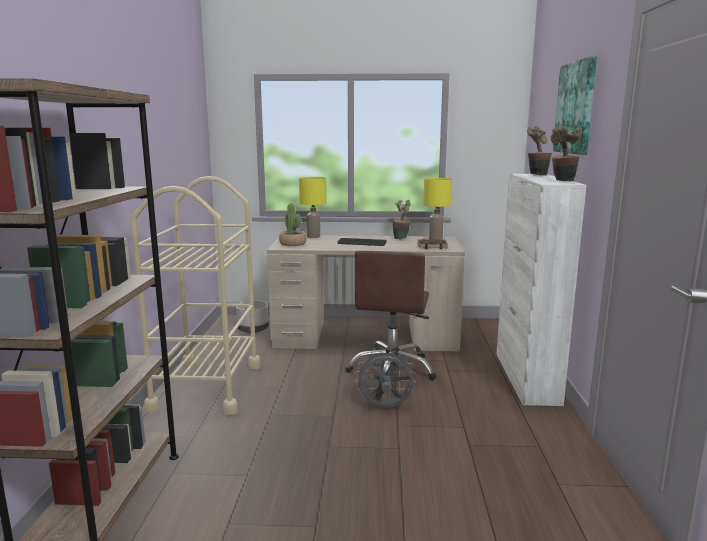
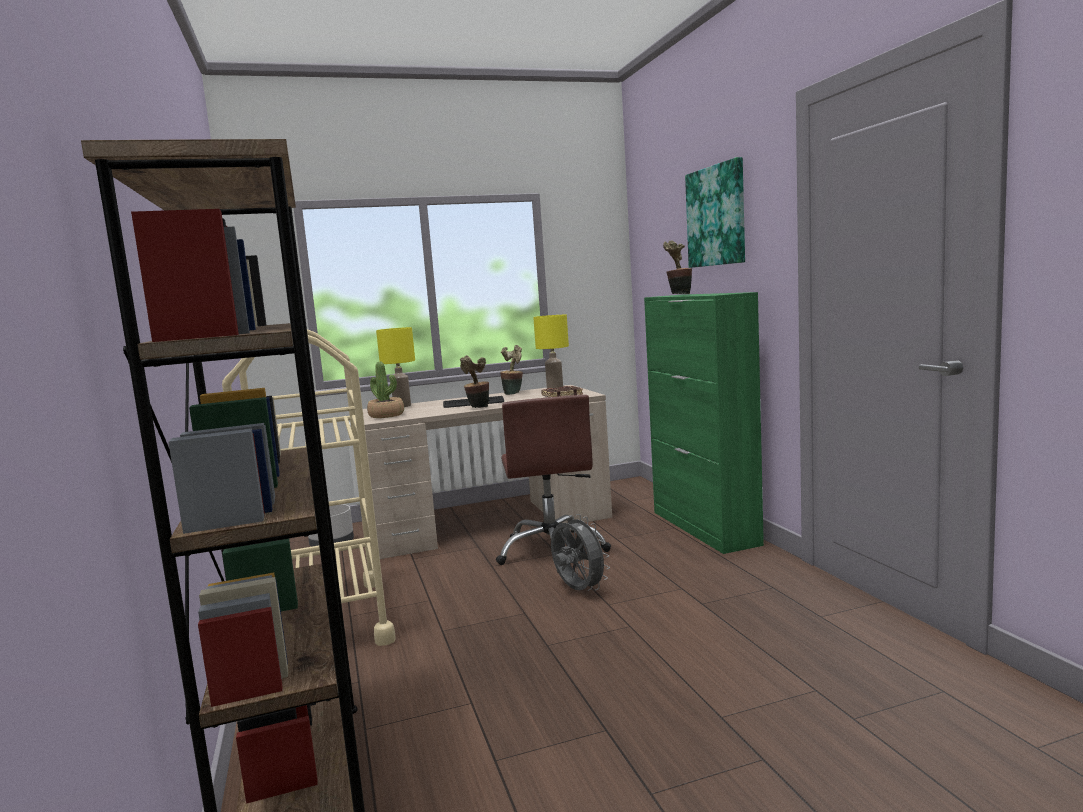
camera: 20 degrees left, 5 degrees down
(385, 408) = (578, 590): grey fan -> grey fan turned 75 degrees clockwise
(526, 378) = (704, 528): white cabinet -> green cabinet
(562, 181) = (726, 293): potted plant -> potted plant (477, 408)

